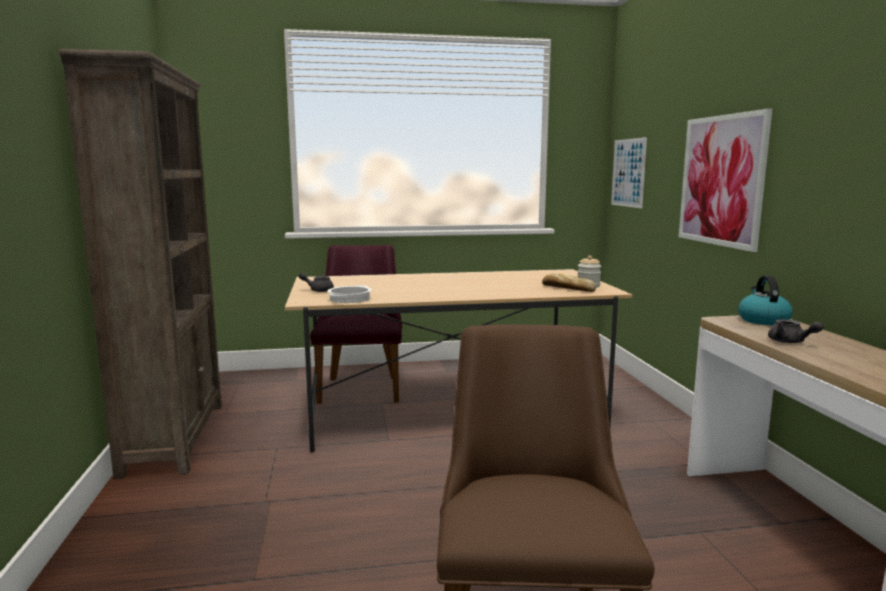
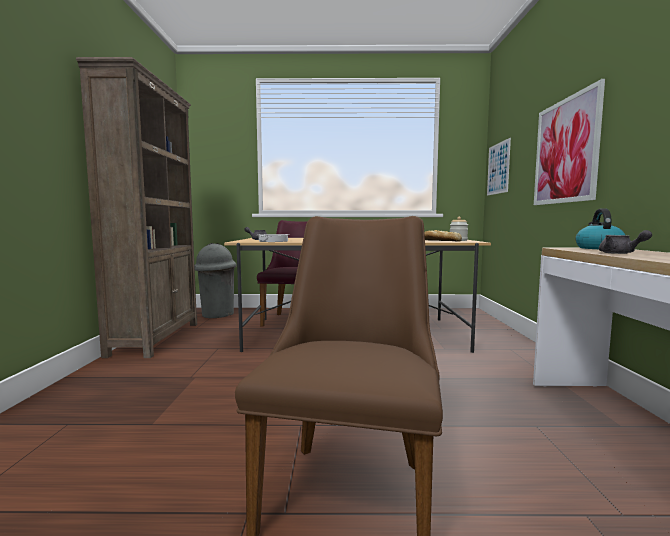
camera: 10 degrees right, 5 degrees down
(241, 385) = (217, 314): none -> grey trash can

